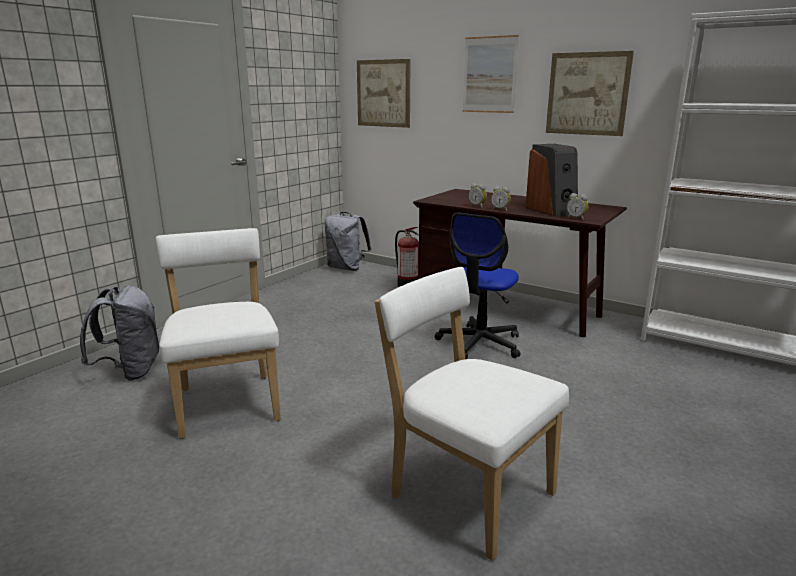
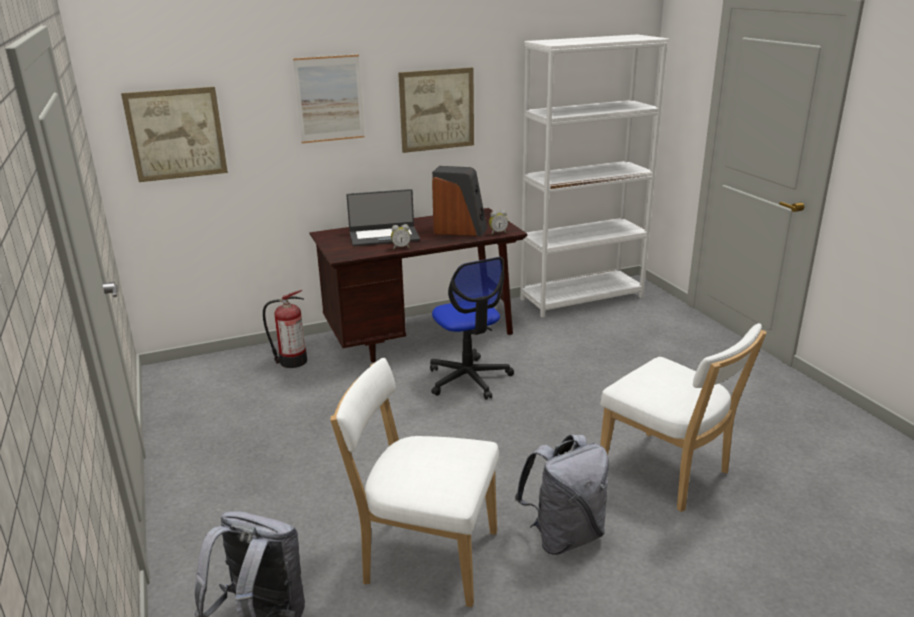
camera: 55 degrees left, 5 degrees up
(347, 268) = (181, 377): grey backpack -> grey backpack (564, 536)
(466, 492) = (668, 474): white chair -> white chair turned 120 degrees counterclockwise
(488, 200) = (384, 236): none -> laptop
(500, 209) = (428, 244): alarm clock -> none

